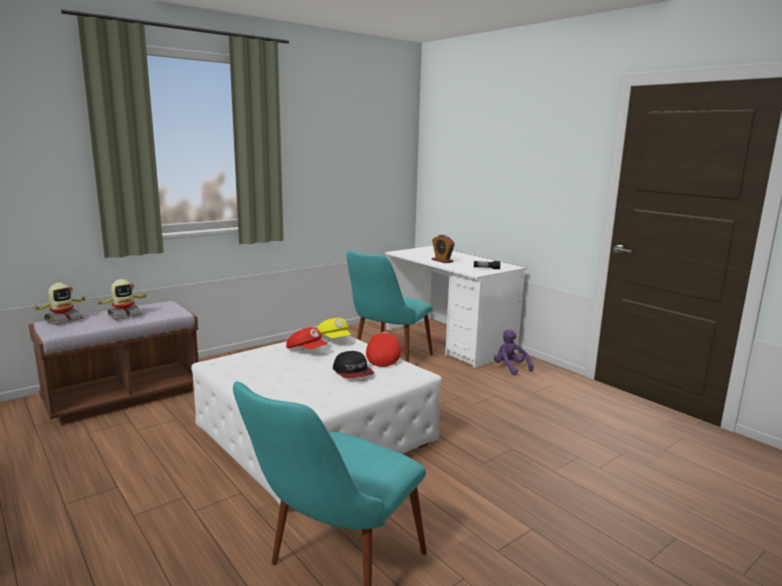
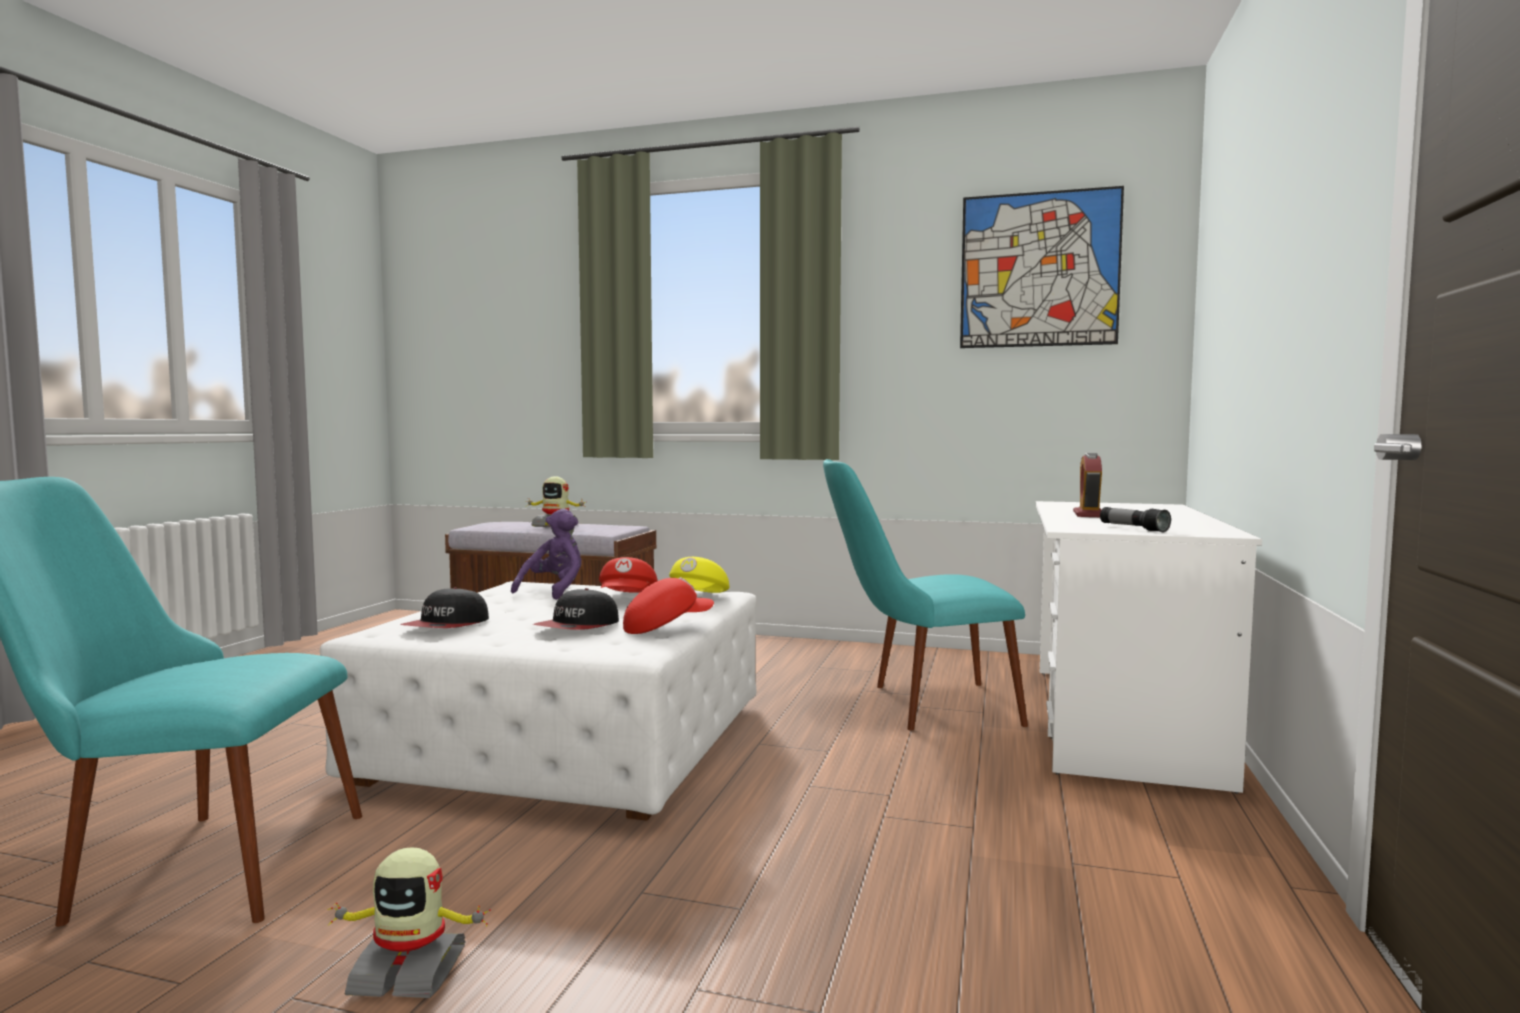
camera: 55 degrees right, 10 degrees down
(63, 320) = (508, 521): toy robot -> toy robot (409, 970)
(300, 396) = (447, 626): none -> cap
(365, 133) = (1039, 270): none -> picture
(510, 368) = (1144, 806): purple plush toy -> purple plush toy (555, 591)

